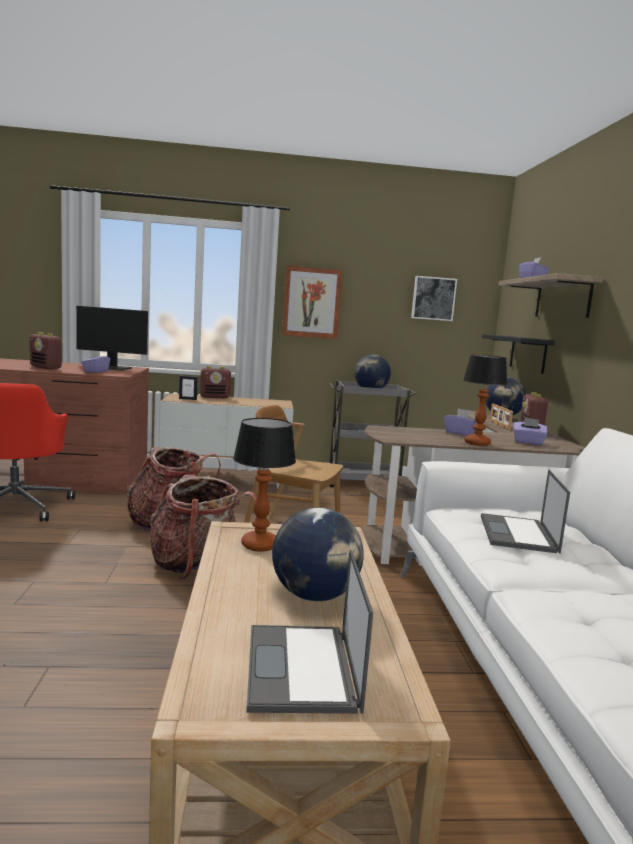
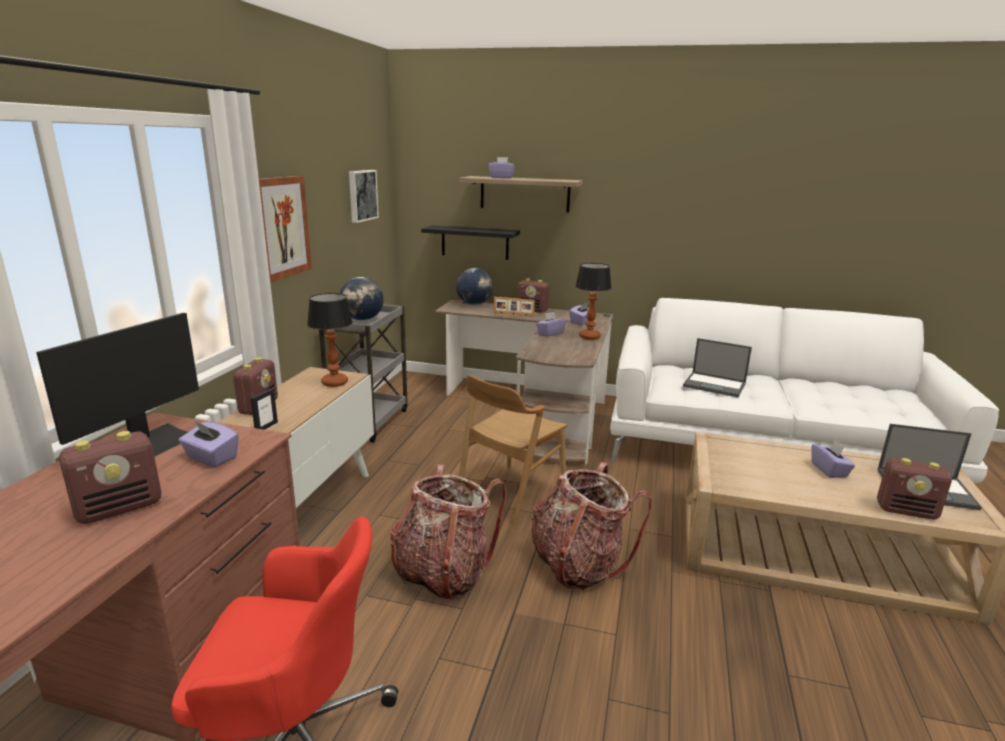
camera: 70 degrees left, 10 degrees up
(212, 633) = (907, 511): none -> radio
(259, 545) = (748, 476): table lamp -> table lamp (334, 383)
(314, 595) = (829, 470): globe -> purple tissue box

